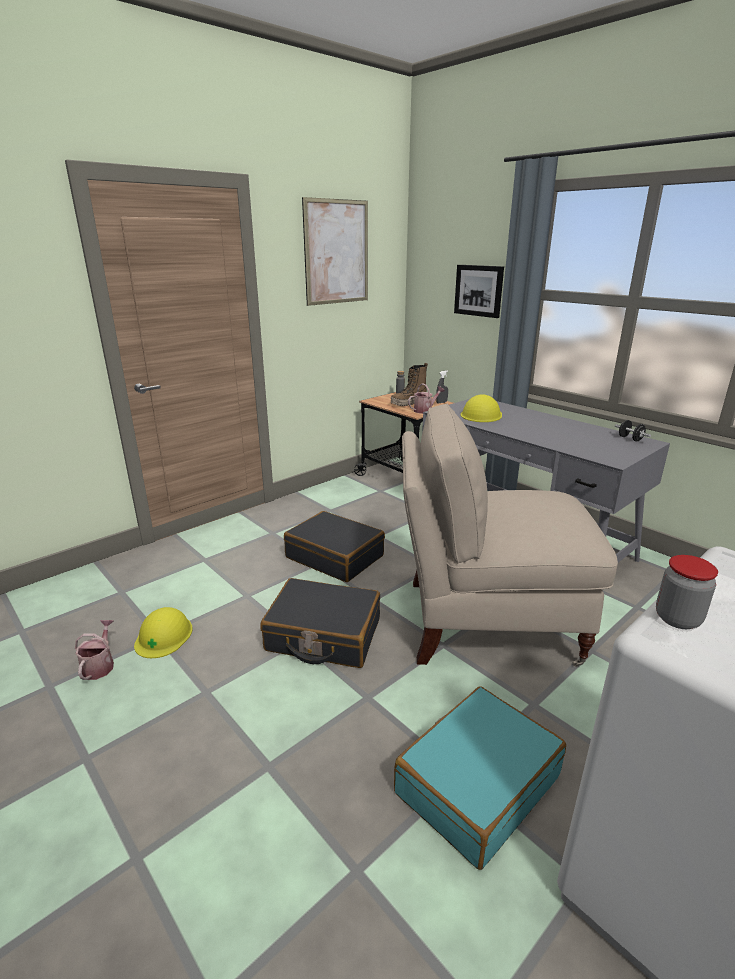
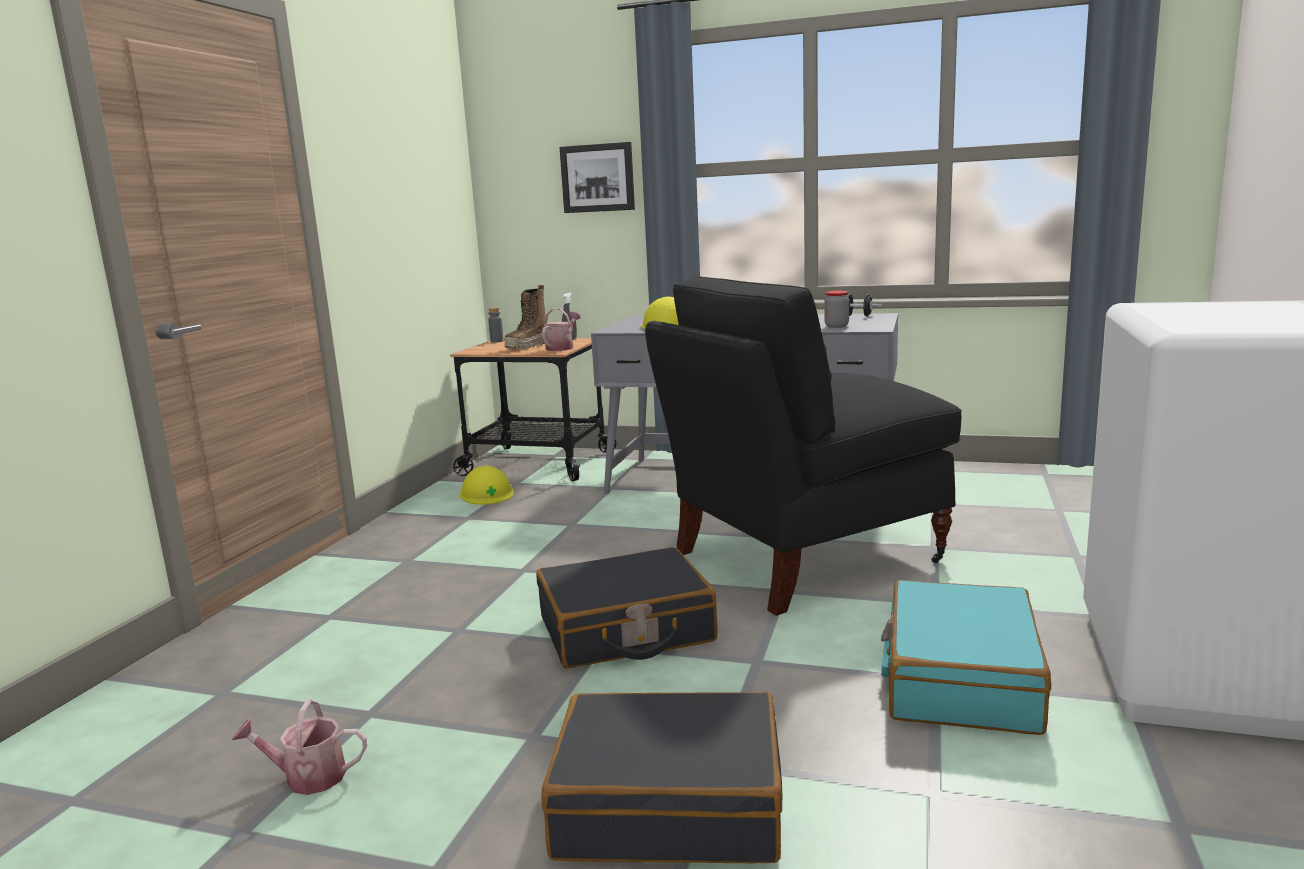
camera: 30 degrees left, 10 degrees down
(100, 665) = (307, 777): watering can -> watering can turned 60 degrees counterclockwise
(164, 636) = (379, 710): yellow hard hat -> yellow hard hat (487, 493)
(335, 556) = (539, 558): black suitcase -> black suitcase (669, 804)
(337, 252) = (395, 130): picture -> none
(486, 620) = (803, 557): beige chair -> black chair
(677, 619) = (1175, 324): jar -> jar (836, 326)

